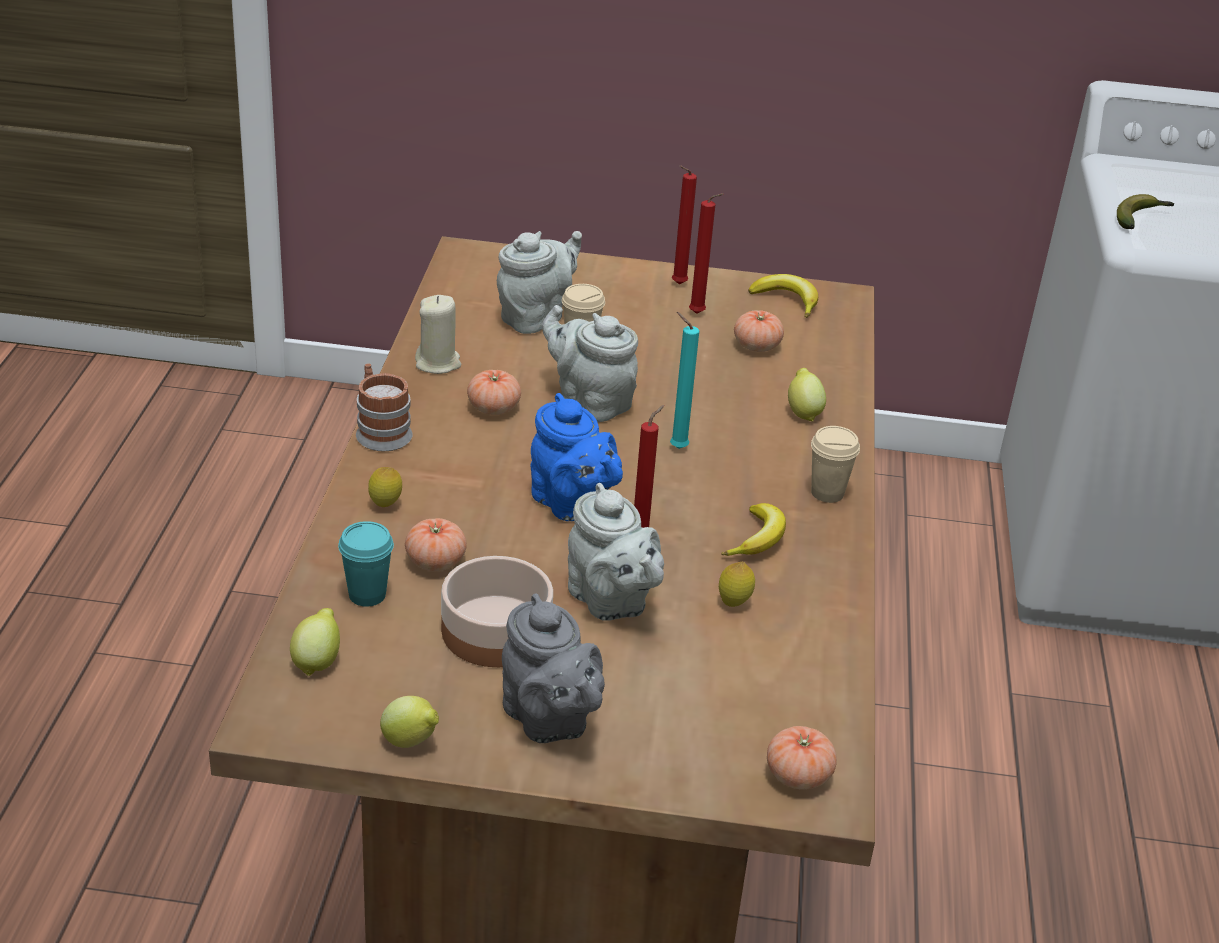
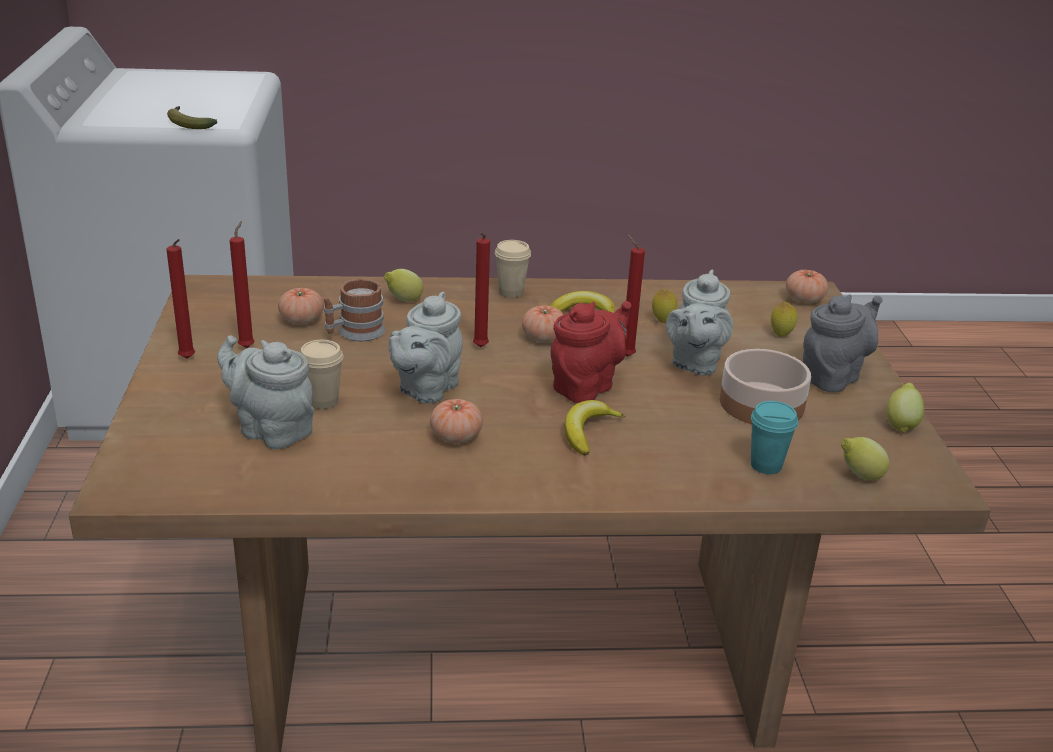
camera: 100 degrees left, 5 degrees down
(380, 431) = (524, 494): mug -> mug (354, 333)
(385, 506) = (642, 474): lemon -> lemon (781, 334)
(435, 561) = (701, 439): tomato -> tomato (543, 338)
(438, 363) = (383, 477): beige candle -> none
(572, 505) = (586, 386): blue teapot -> red teapot
(611, 602) = (694, 363): grey teapot -> grey teapot turned 150 degrees clockwise
(675, 447) = (479, 348): turquoise candle -> red candle
(786, 301) = (214, 309): banana -> banana (588, 432)

